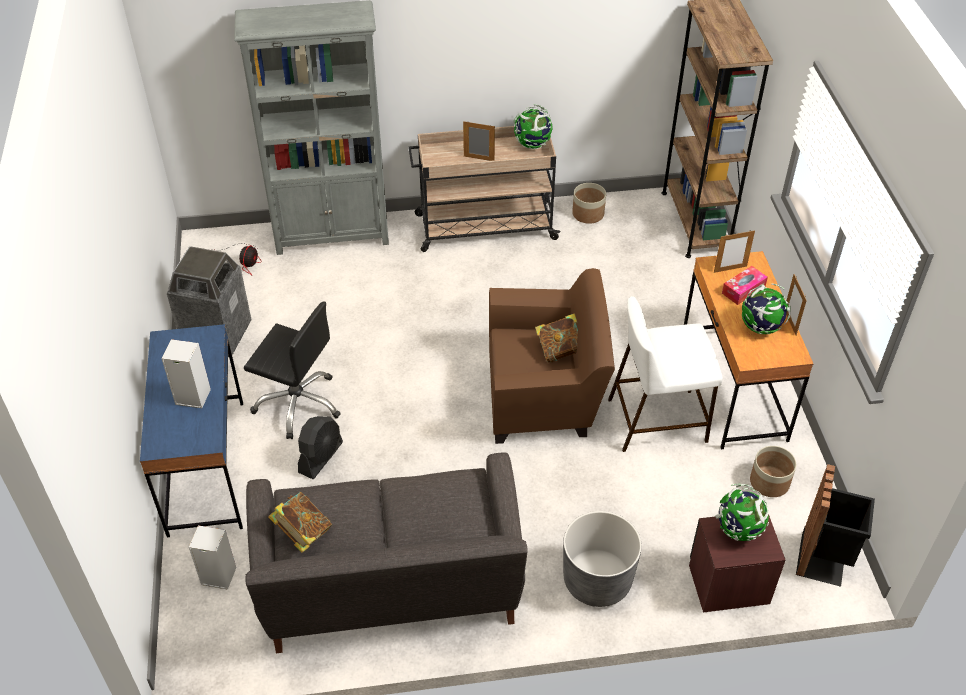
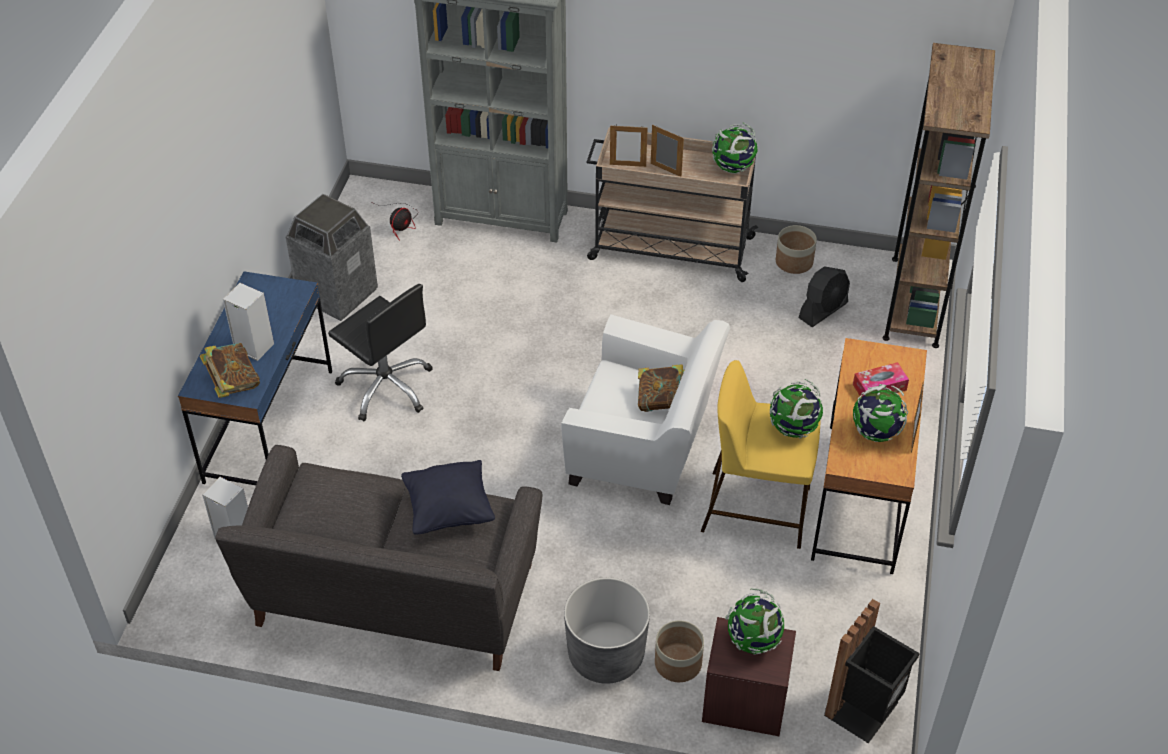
camera: 20 degrees right, 0 degrees up
(303, 533) = (305, 510): book -> book (233, 383)
(321, 457) = (384, 448): black fan -> black fan (823, 310)
(433, 495) = (449, 511): none -> black pillow
(545, 399) = (644, 452): brown armchair -> white armchair
(658, 419) = (757, 509): white stool -> yellow stool
(689, 342) = (793, 428): none -> globe
(730, 269) = (877, 360): picture frame -> picture frame (627, 165)
(769, 482) = (847, 611): planter -> planter (678, 663)

